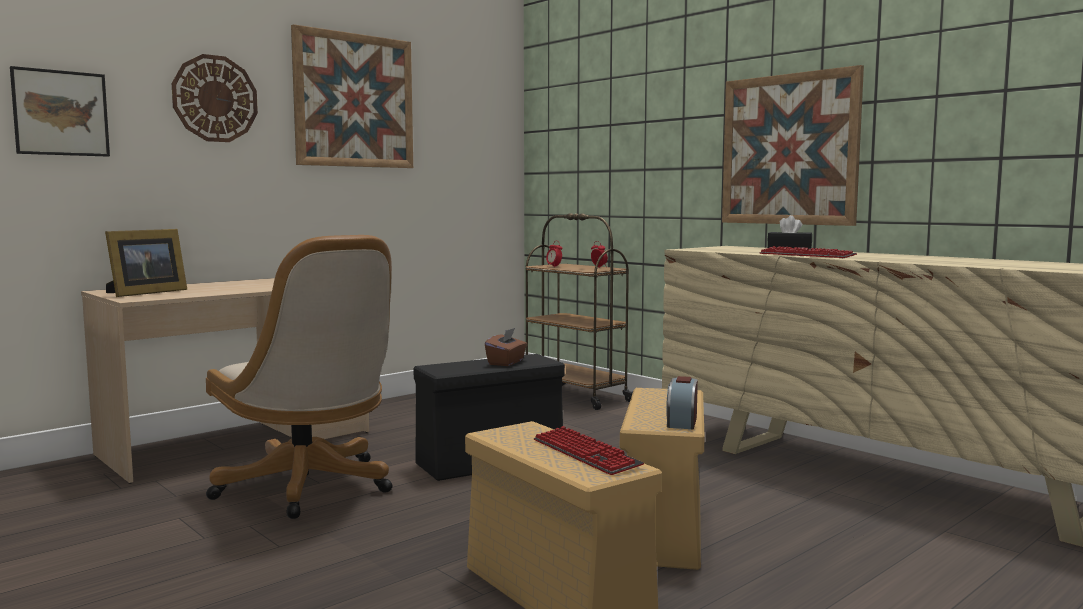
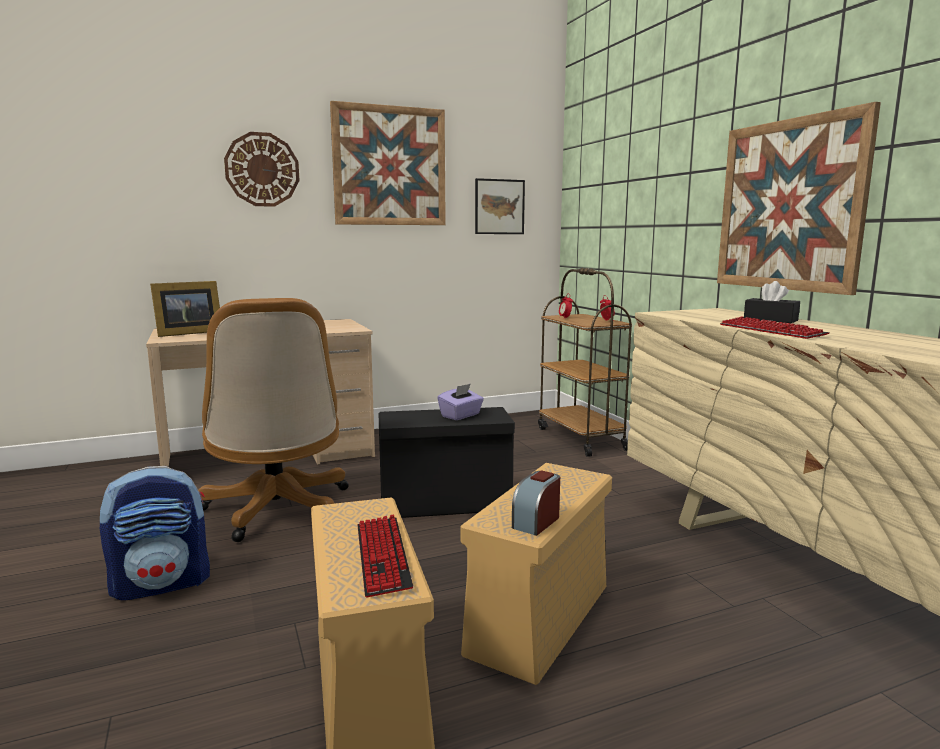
camera: 20 degrees right, 5 degrees up
(61, 113) = (134, 186): picture -> picture (499, 207)
(248, 562) = (162, 584): none -> backpack
(506, 362) = (461, 415): brown tissue box -> purple tissue box

